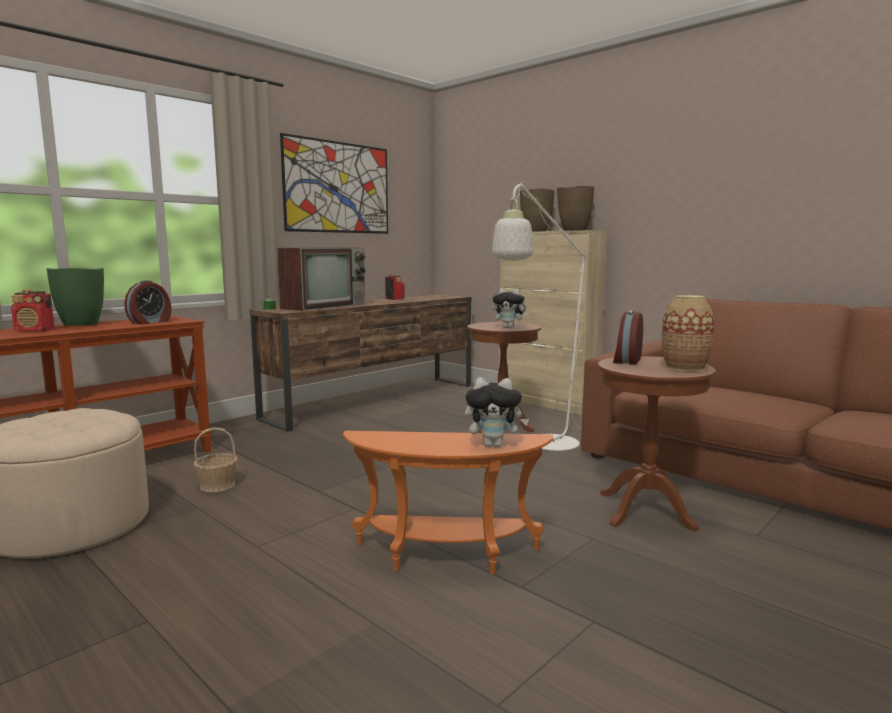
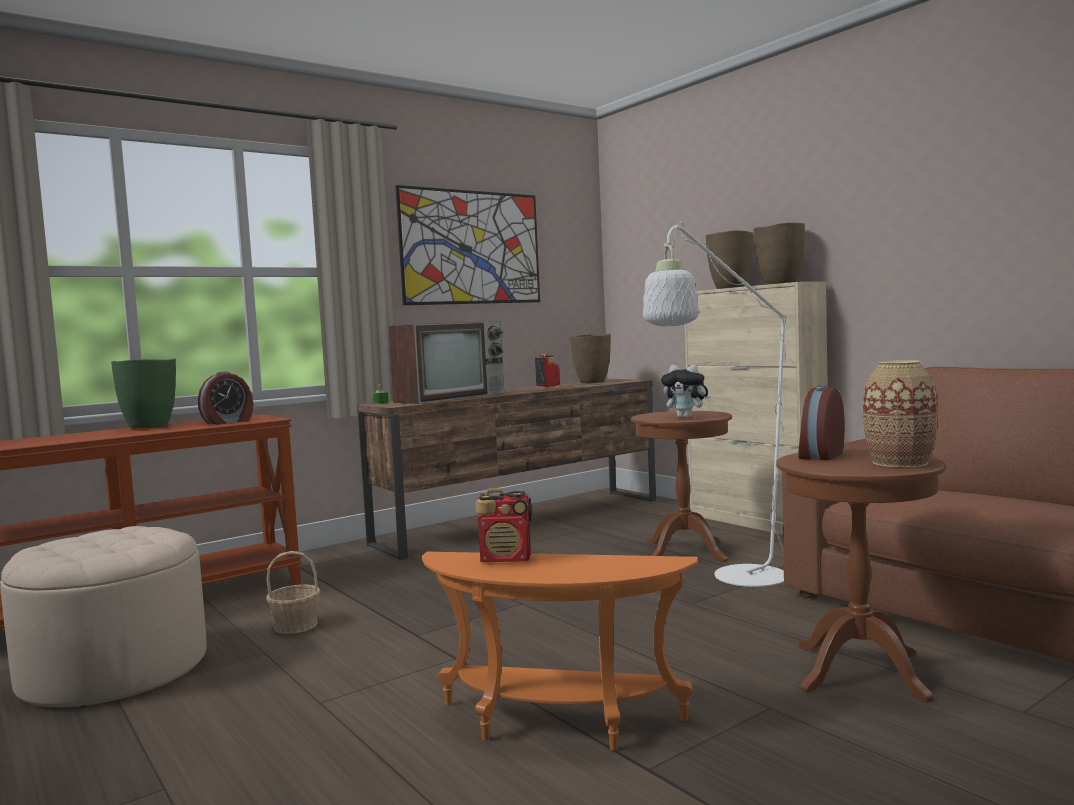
camera: 10 degrees right, 5 degrees down
(35, 330) = (94, 434): radio -> radio (506, 559)
(427, 297) = (592, 382): none -> brown vase
(494, 445) = (610, 570): plush toy -> none

